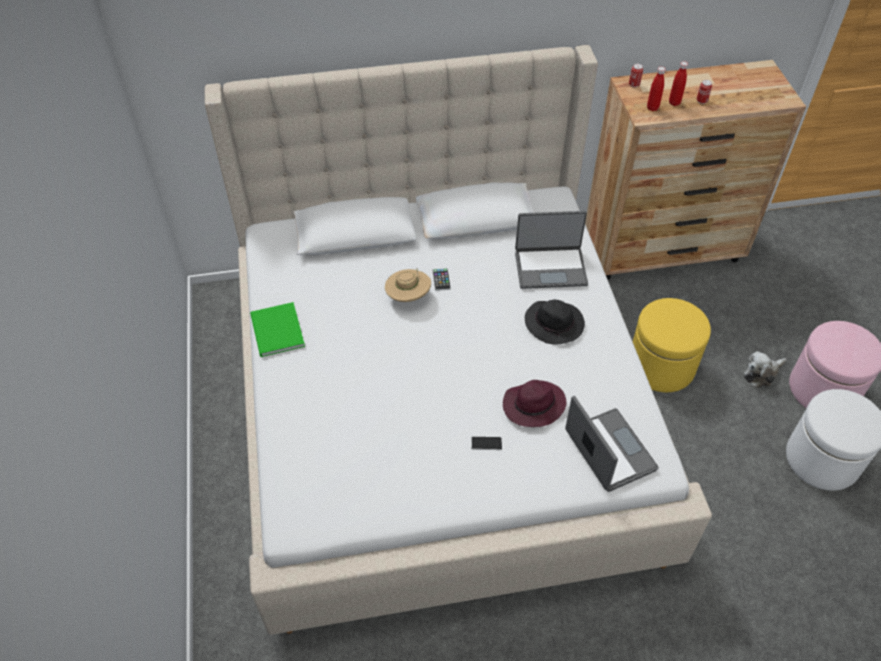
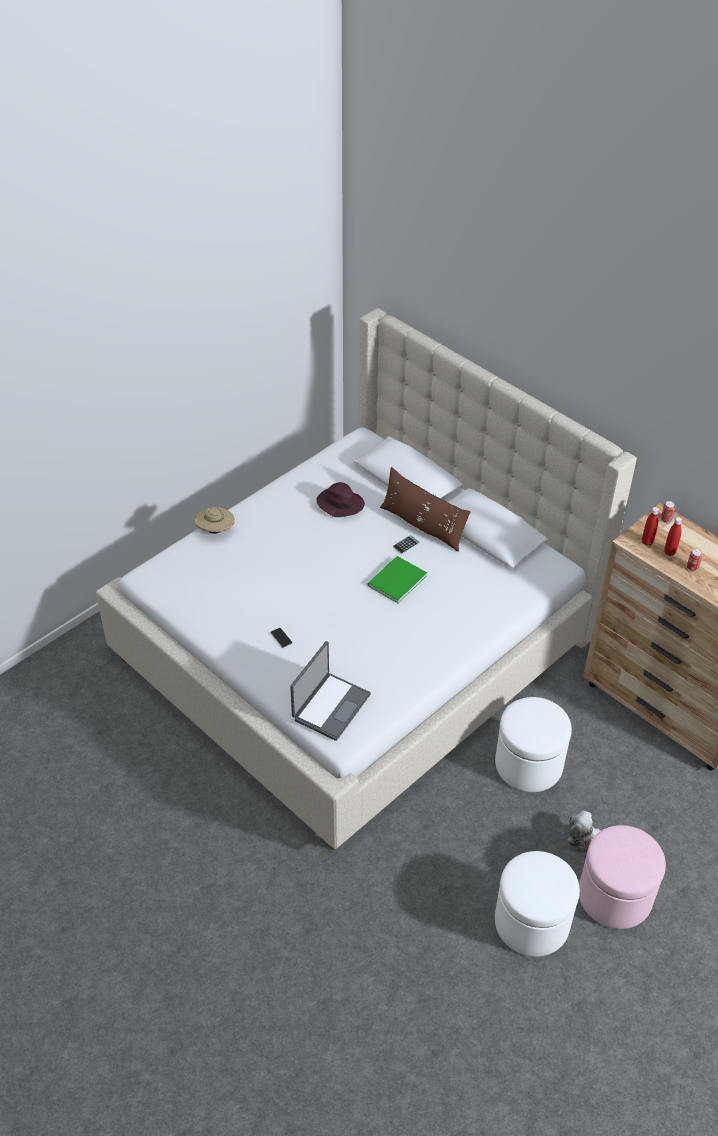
camera: 55 degrees right, 5 degrees down
(276, 332) = (281, 490): green book -> green book (395, 581)
(408, 296) = (373, 536): beige hat -> beige hat (215, 530)
(427, 255) = (422, 525): none -> brown pillow
(533, 406) = (334, 648): purple hat -> purple hat (339, 504)
(550, 267) = (478, 598): laptop -> none
(555, 324) = (422, 626): black hat -> none
(661, 366) = (528, 764): yellow ottoman -> white ottoman

